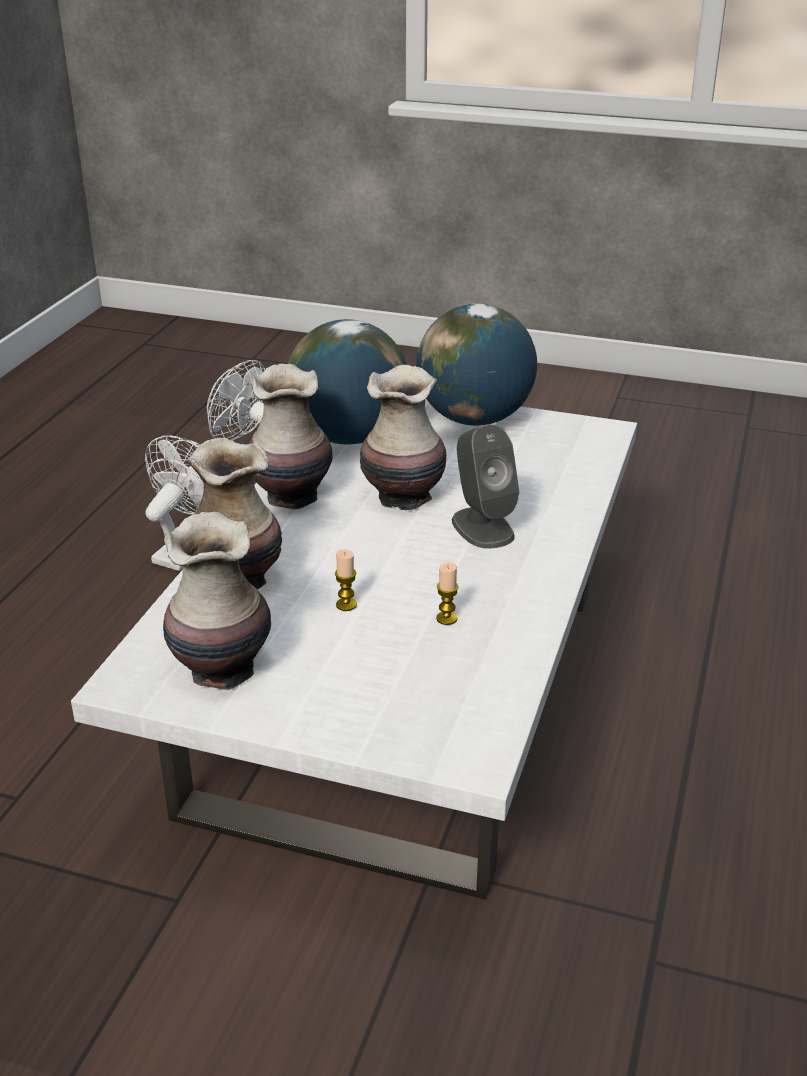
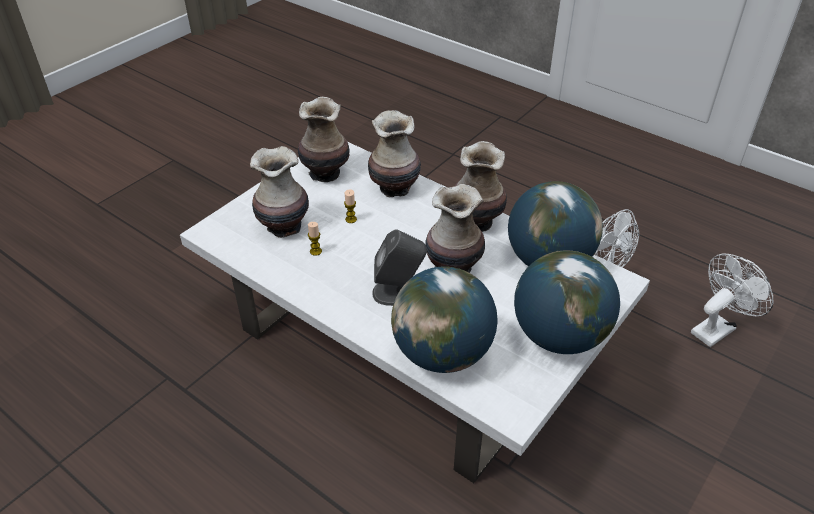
camera: 110 degrees right, 10 degrees up
(407, 670) = (284, 227): none -> vase
(559, 479) = (442, 353): none -> globe

